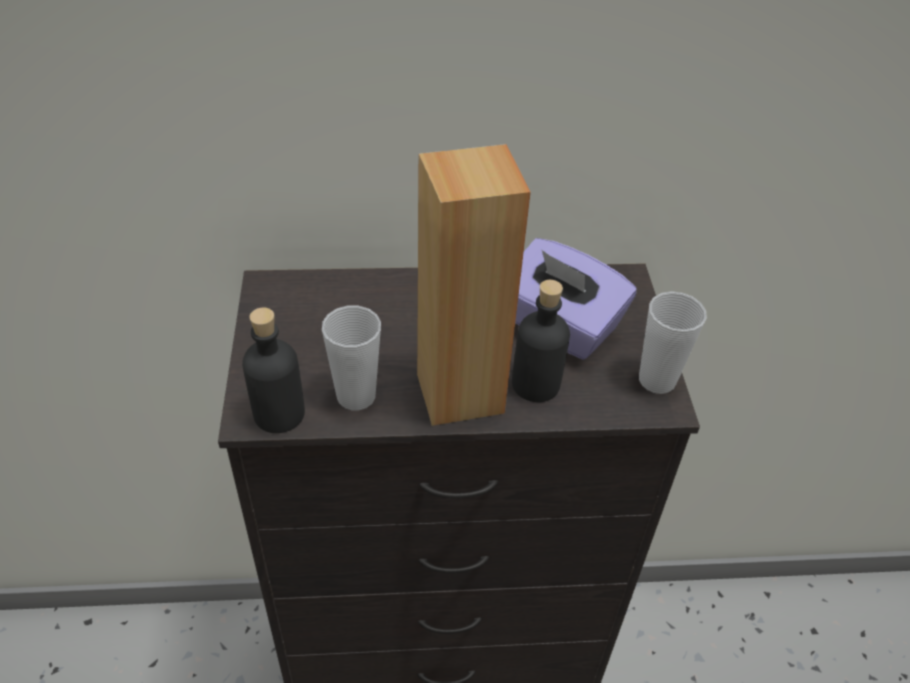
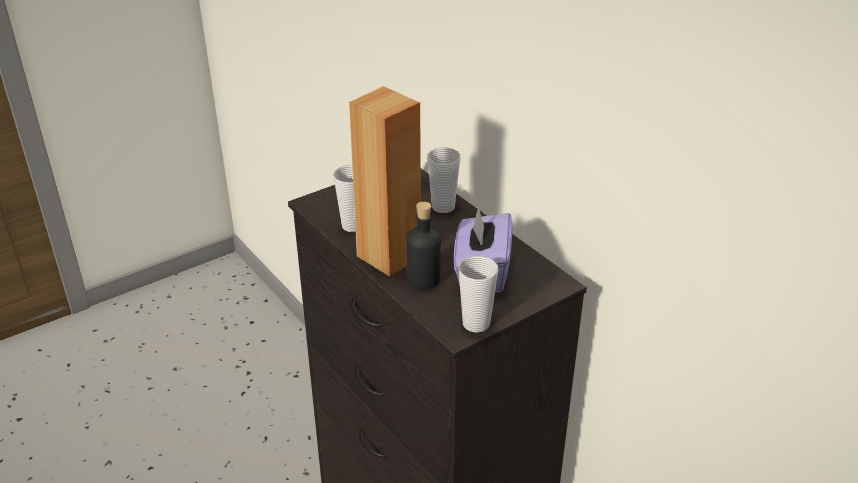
camera: 60 degrees right, 10 degrees down
(279, 413) = (319, 209): black bottle -> none
(394, 293) = (443, 207): none -> cup

